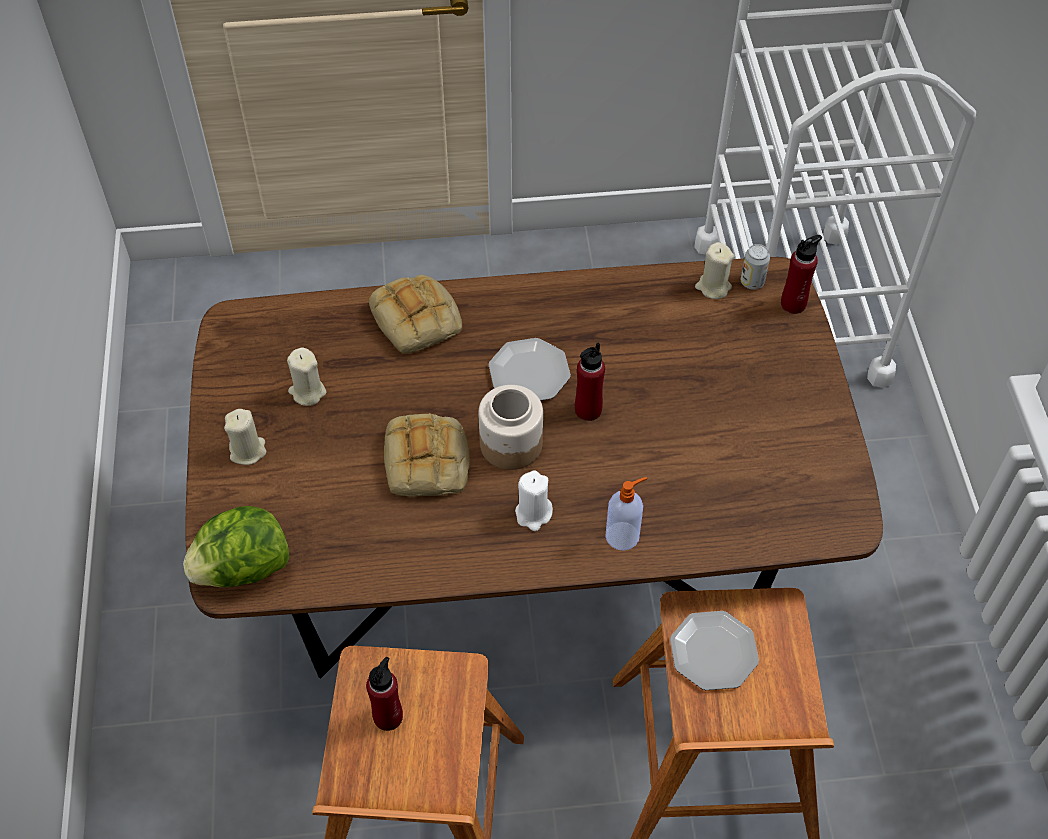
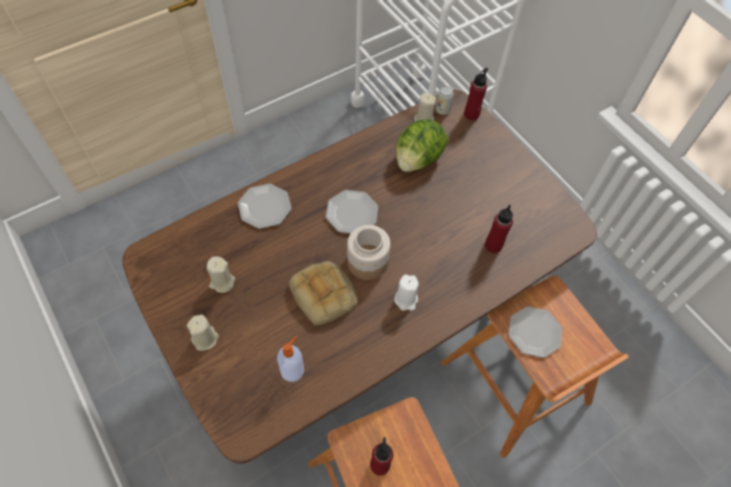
camera: 30 degrees left, 5 degrees up
(243, 568) = (248, 420): lettuce -> lettuce (418, 159)
(418, 319) = (265, 207): bread -> plate
(588, 410) = (399, 222): red bottle -> red bottle (493, 245)
(623, 535) = (464, 289): soap dispenser -> soap dispenser (293, 370)

